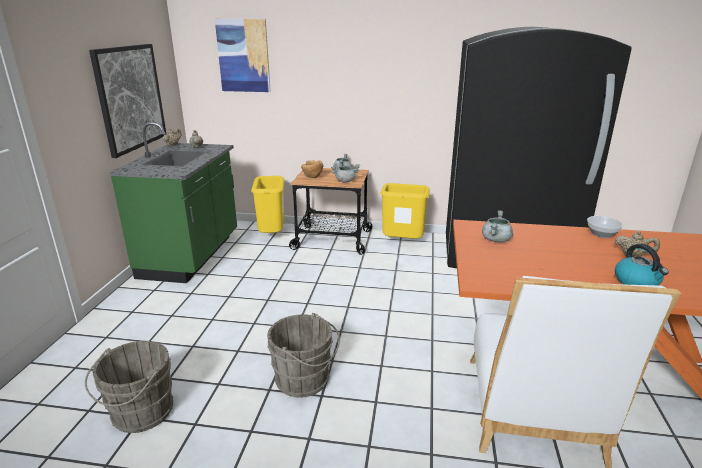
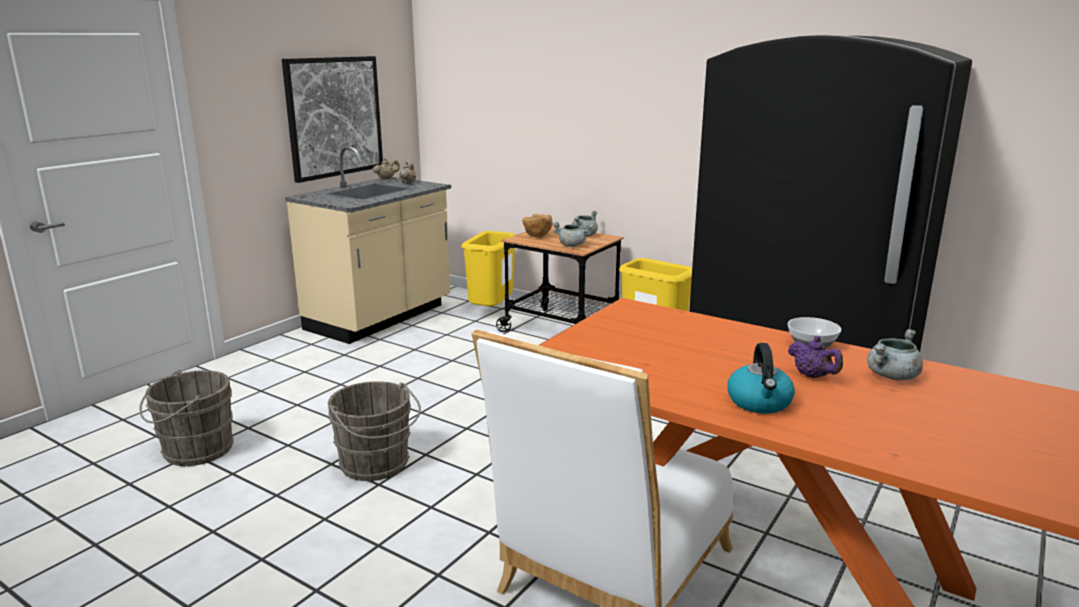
camera: 25 degrees right, 5 degrees down
(192, 256) = (380, 318): green counter -> beige counter
(243, 56) = (485, 74): picture -> none
(496, 240) = (639, 326): grey cooking pot -> grey cooking pot (892, 376)
(633, 256) = (813, 376): beige teapot -> purple teapot

